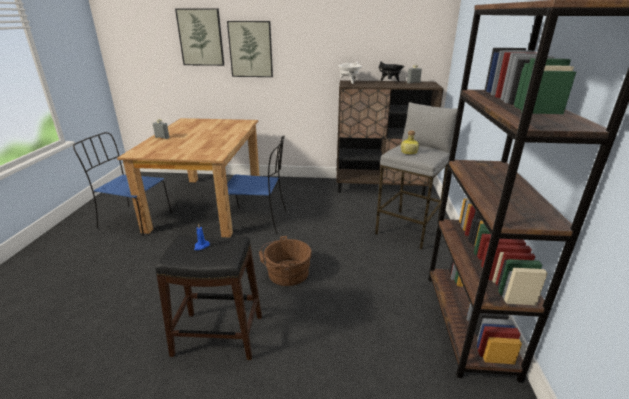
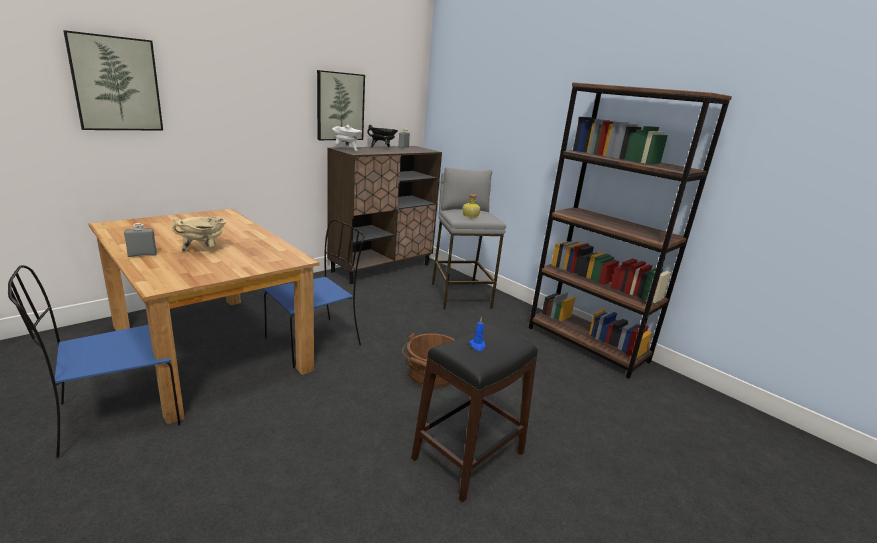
camera: 50 degrees left, 5 degrees down
(189, 140) = (204, 250): none -> beige cooking pot
(251, 49) = (206, 106): picture -> picture (340, 106)

